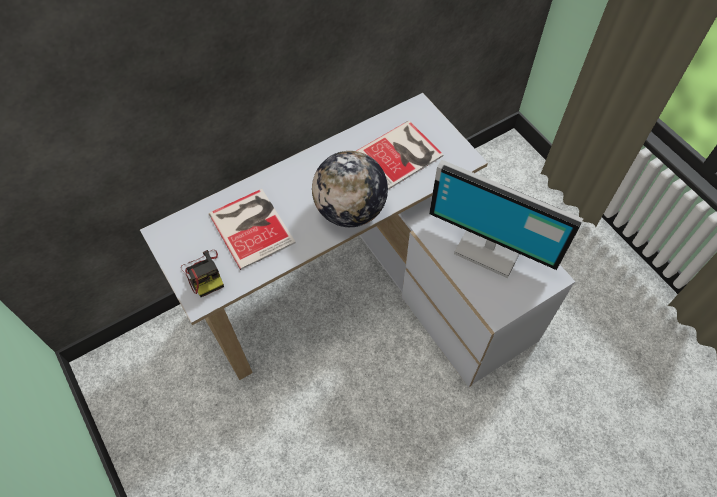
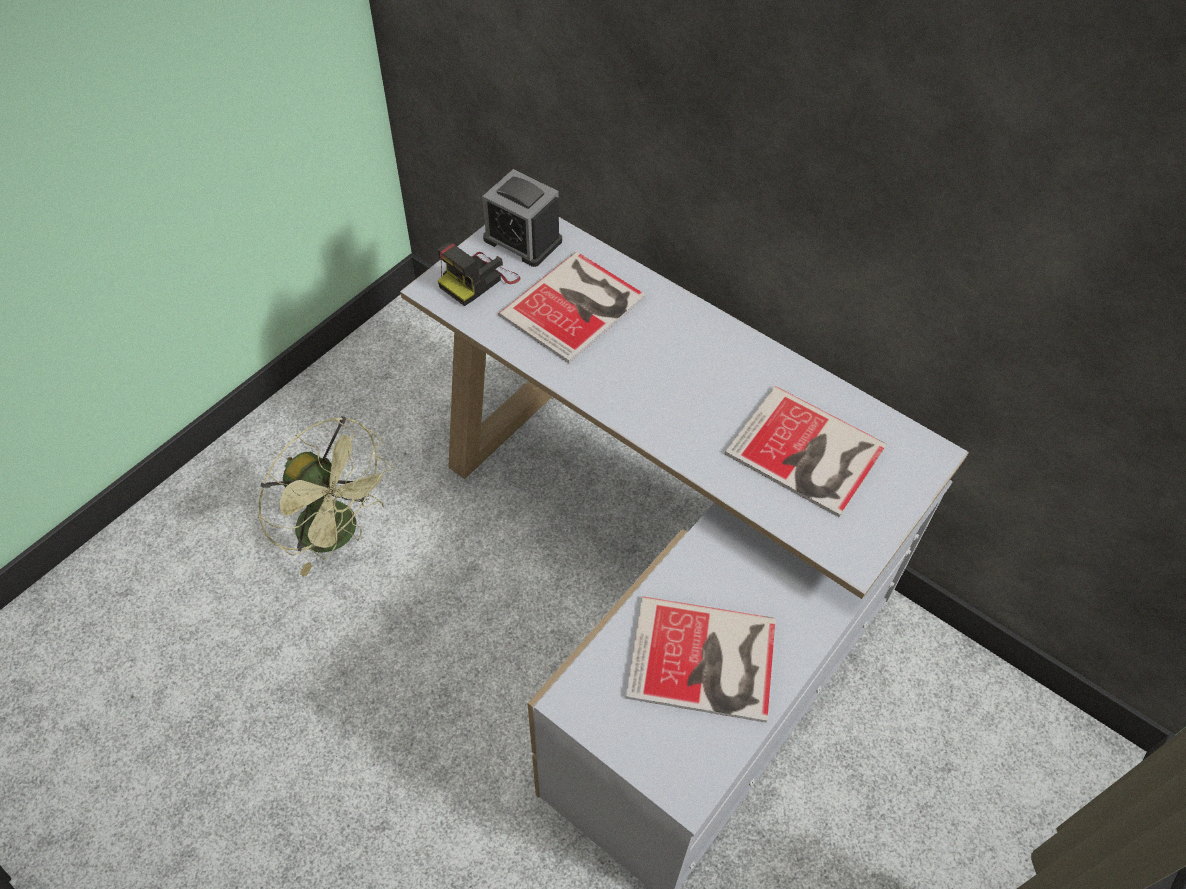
camera: 70 degrees right, 5 degrees down
(181, 239) = (522, 240): none -> alarm clock
(261, 461) = (339, 533): none -> green fan
(350, 210) = (658, 414): globe -> none
(490, 247) = (705, 662): monitor -> book

